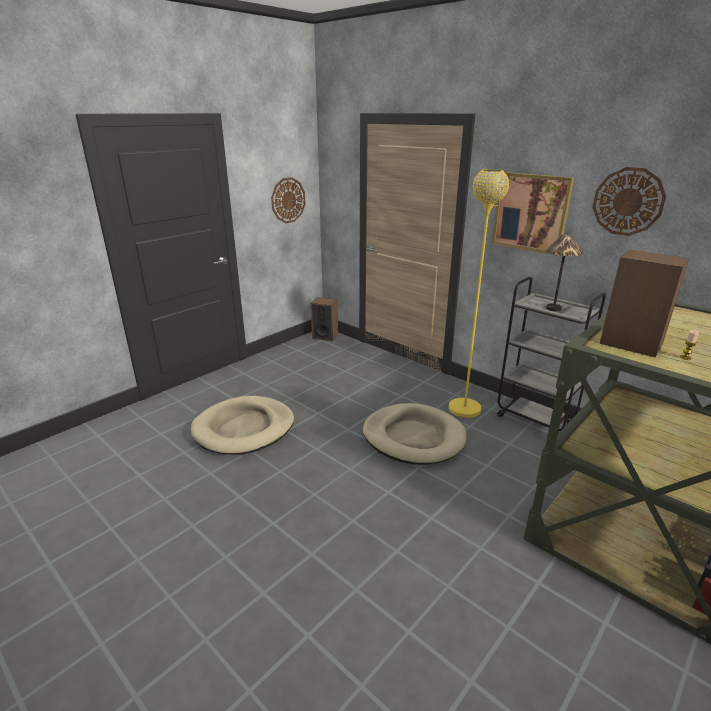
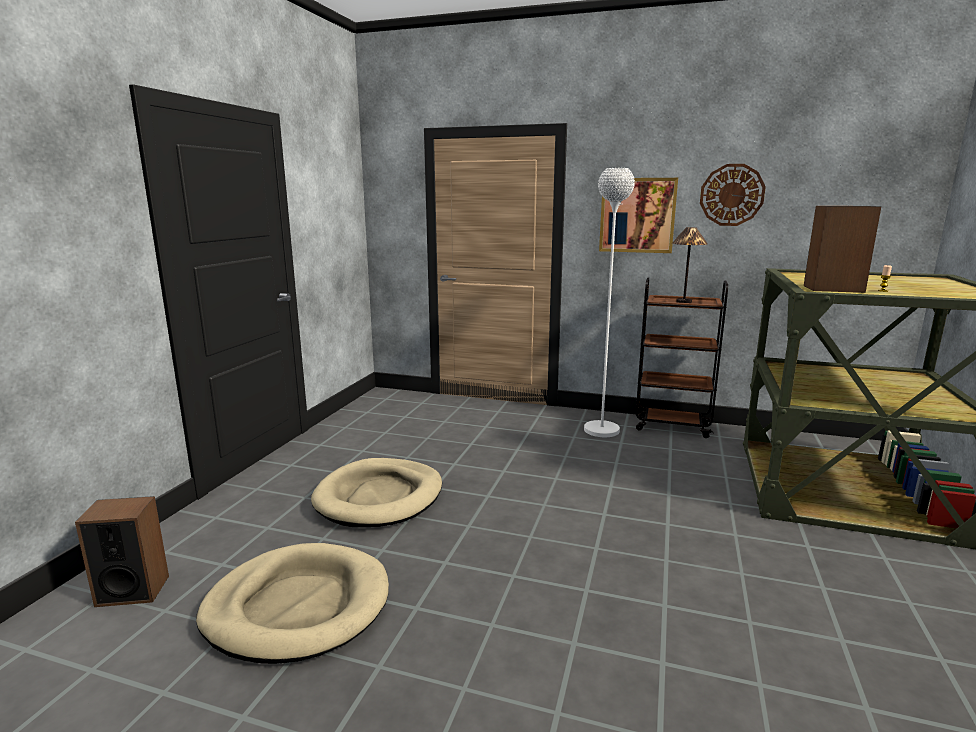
camera: 25 degrees left, 10 degrees down
(288, 200) = (340, 227): wall clock -> none
(325, 336) = (387, 395): speaker -> speaker (133, 590)
(413, 437) = (579, 463): beige dog bed -> beige dog bed (298, 606)
(464, 408) = (601, 430): yellow floor lamp -> white floor lamp
(535, 421) = (673, 427): grey cart -> brown cart

